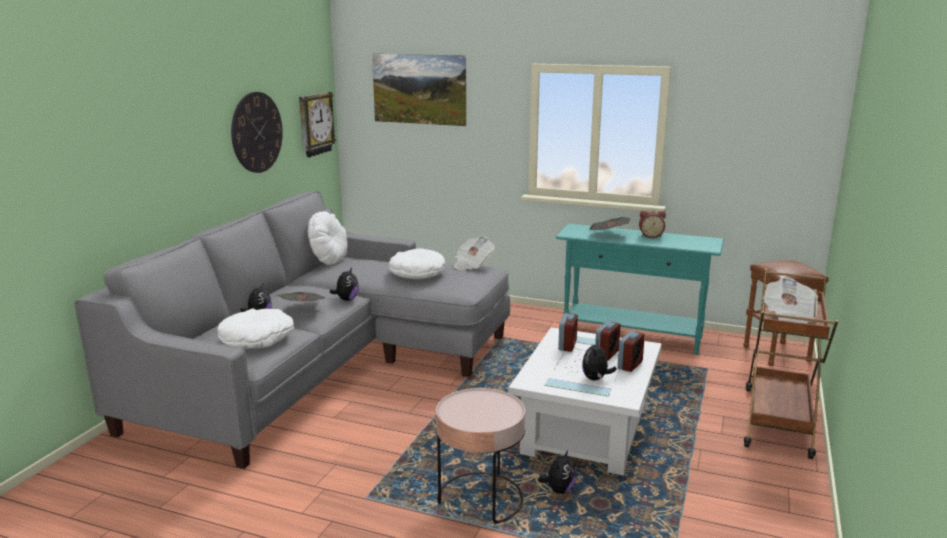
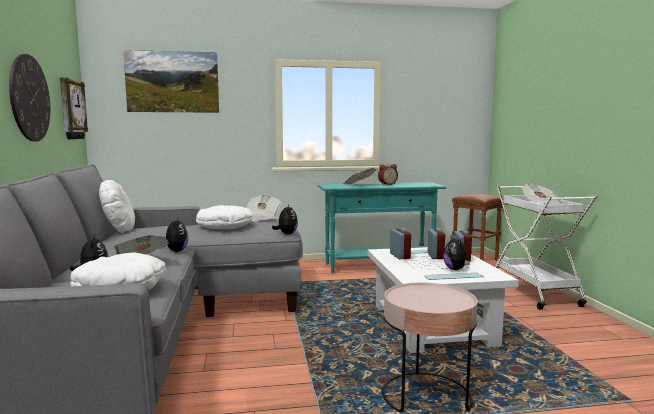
camera: 30 degrees left, 10 degrees down
(559, 490) = (474, 369): plush toy -> plush toy (286, 234)
(777, 423) = (533, 293): brown cart -> white cart

